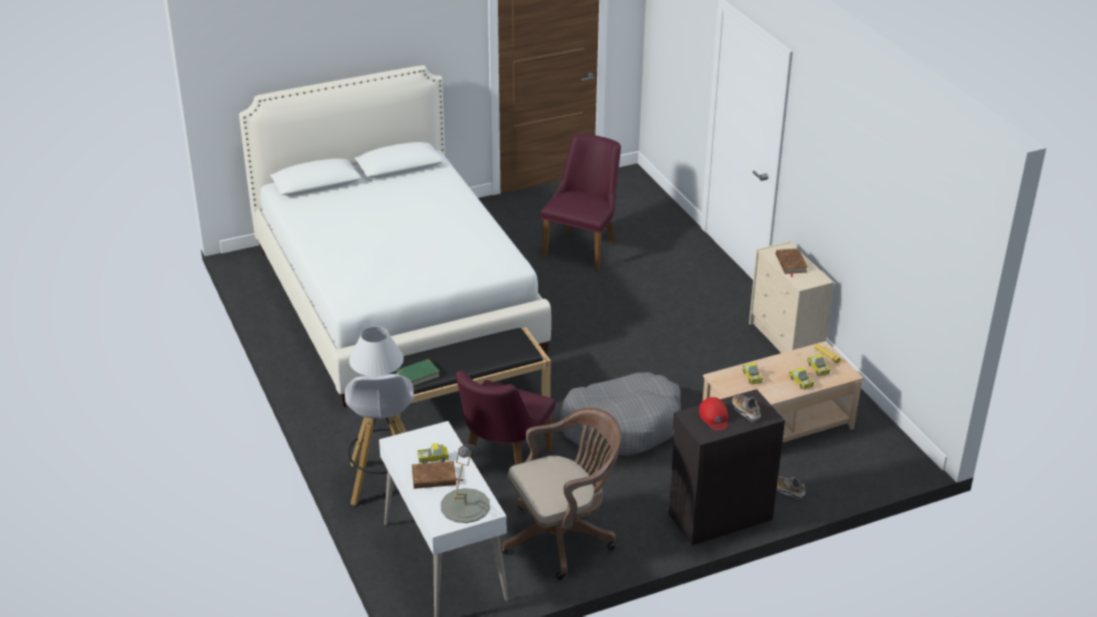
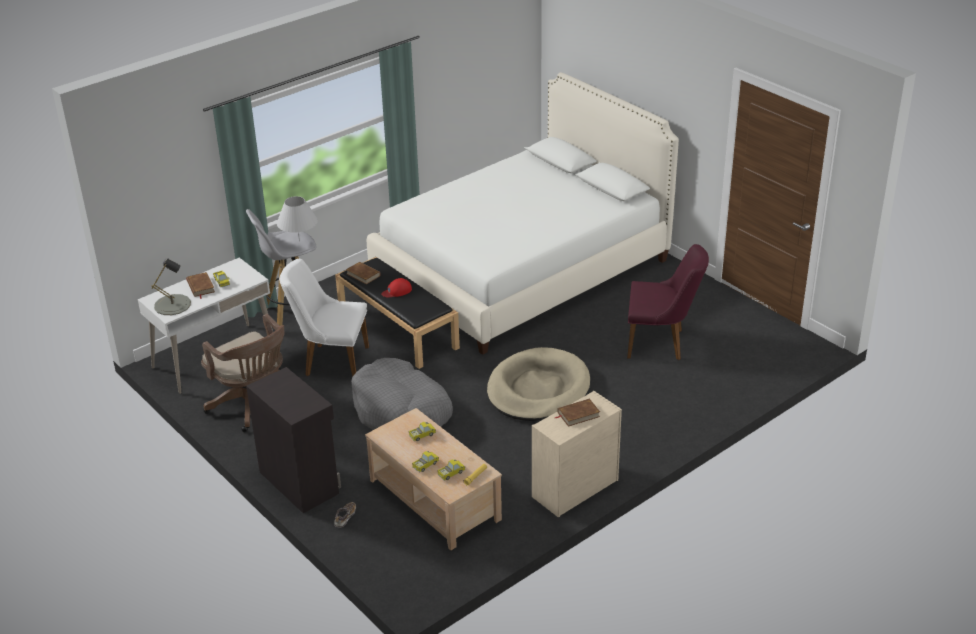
camera: 75 degrees right, 0 degrees up
(417, 375) = (363, 274): green book -> brown book
(502, 464) = (330, 361): purple chair -> white chair
(624, 331) = (538, 389): none -> beige dog bed
(714, 417) = (285, 387): red cap -> red cap (397, 291)
(746, 411) = (297, 402): shoe -> none

